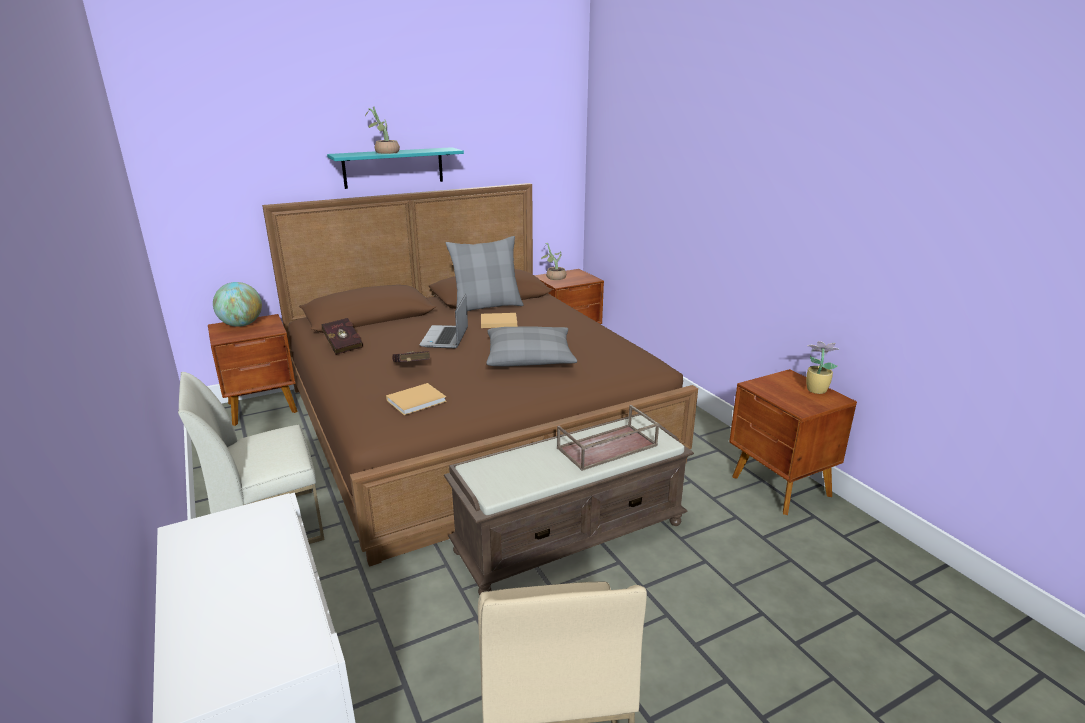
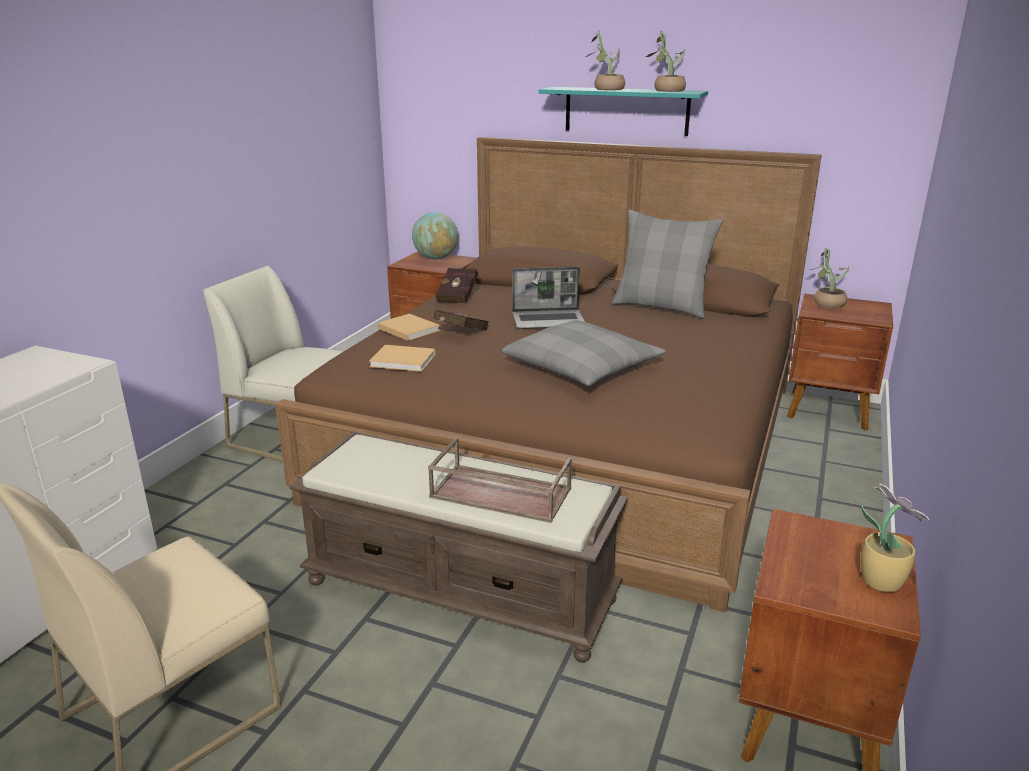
camera: 50 degrees right, 0 degrees up
(429, 149) = (665, 90): none -> potted plant
(445, 338) = (549, 321): laptop -> laptop turned 150 degrees counterclockwise
(497, 322) = (634, 324): beige book -> beige book (407, 329)

